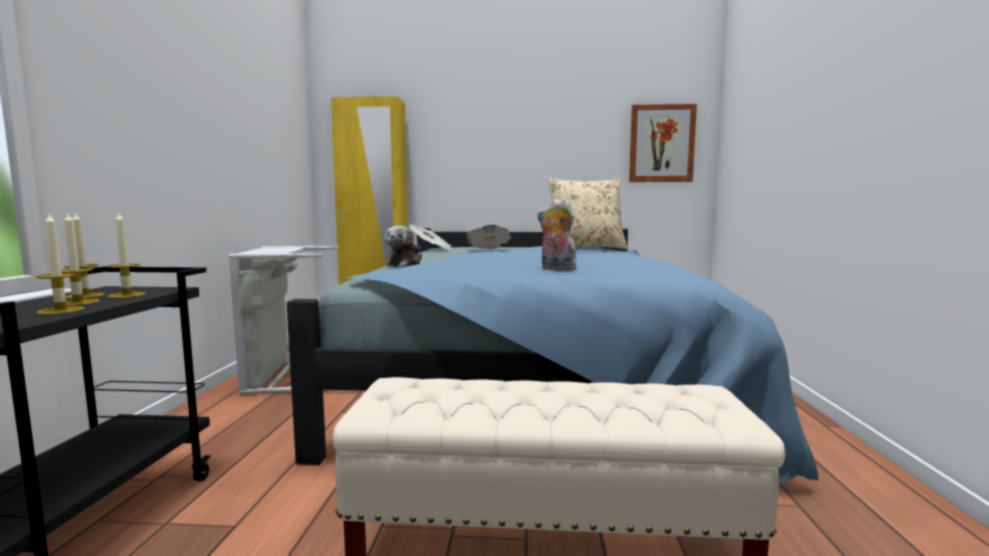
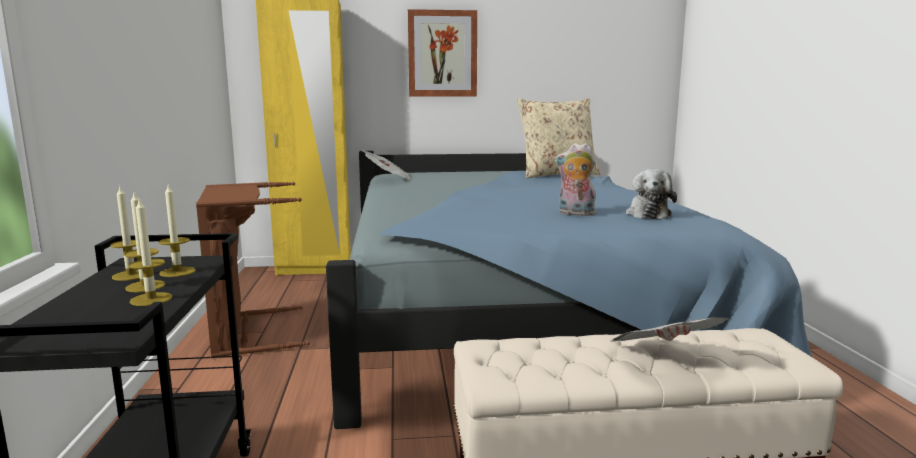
camera: 10 degrees left, 5 degrees up
(283, 377) = (246, 333): grey laundry basket -> brown laundry basket
(405, 264) = (396, 206): plush toy -> plush toy (648, 214)
(489, 251) = (455, 180): newspaper -> newspaper (664, 358)
(661, 144) = (624, 57): picture -> picture (442, 54)

